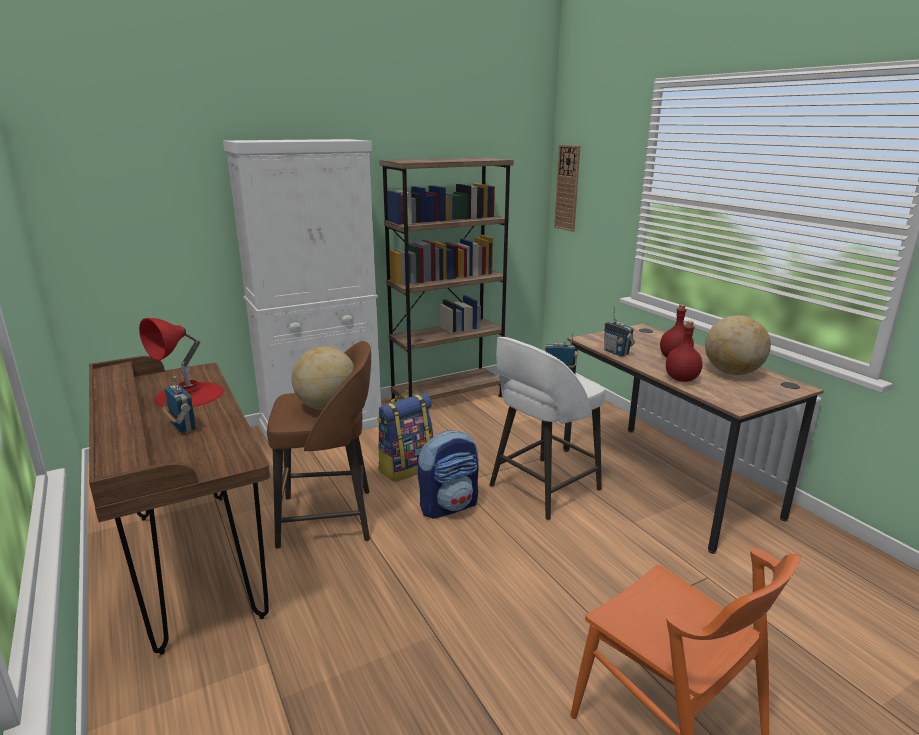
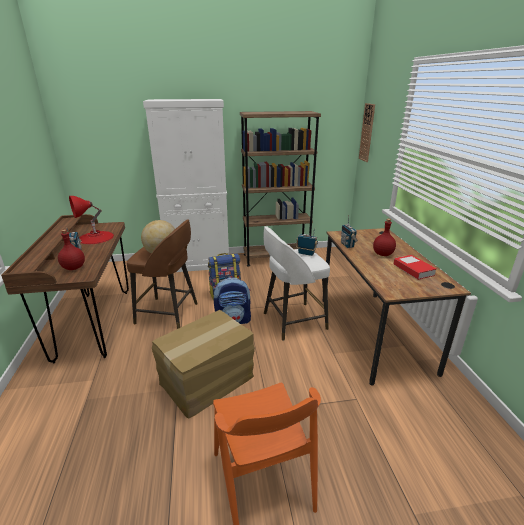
camera: 20 degrees right, 5 degrees up
(477, 609) = (207, 381): none -> cardboard box
(681, 379) = (372, 269): red bottle -> red bottle (73, 268)
(732, 373) = (413, 270): globe -> book

